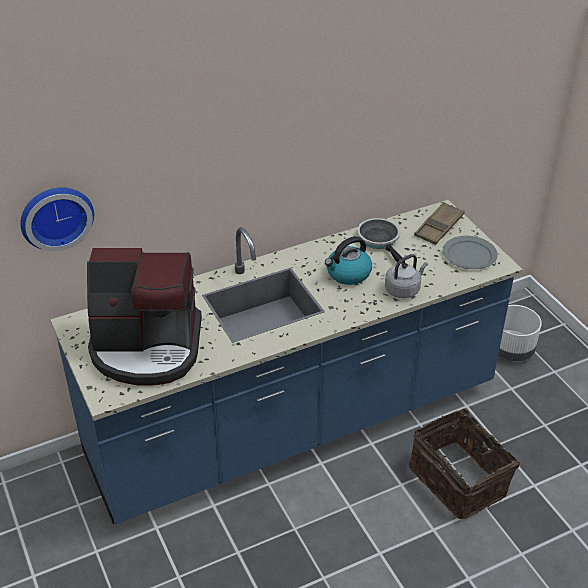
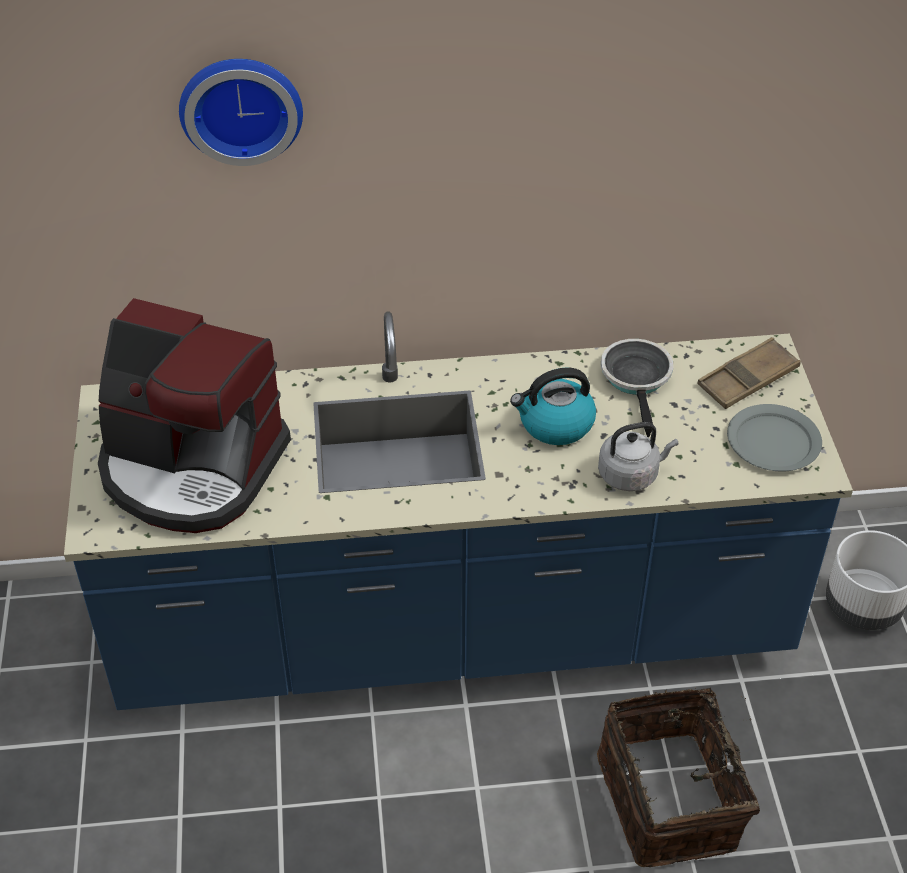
camera: 20 degrees right, 5 degrees up
(55, 215) = (92, 236): wall clock -> wall clock (241, 106)

